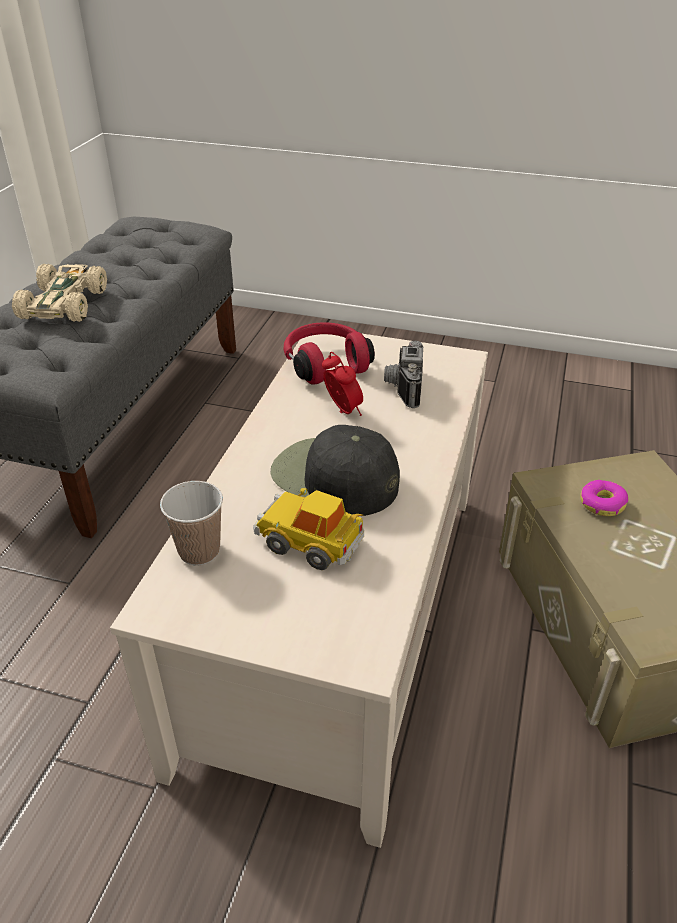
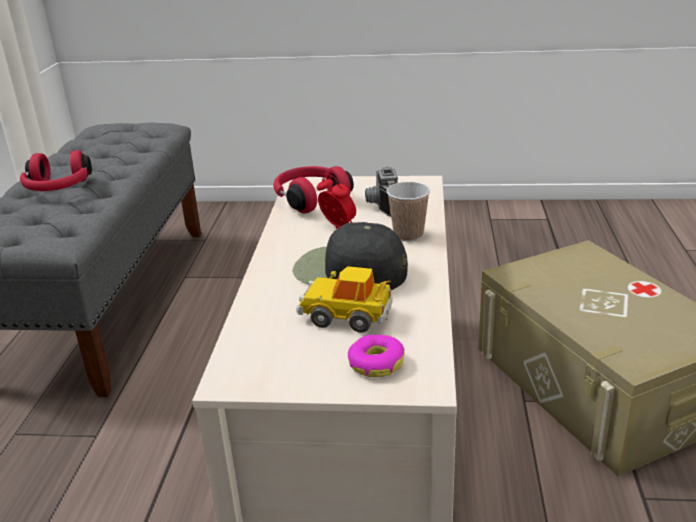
camera: 10 degrees left, 10 degrees down
(64, 303) = (58, 188): beige toy car -> red headphones
(199, 551) = (252, 336): cup -> cup (408, 235)
(601, 504) = (561, 281): donut -> donut (375, 363)

